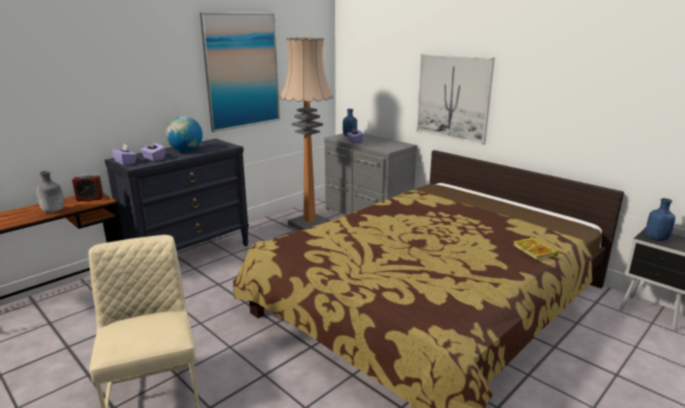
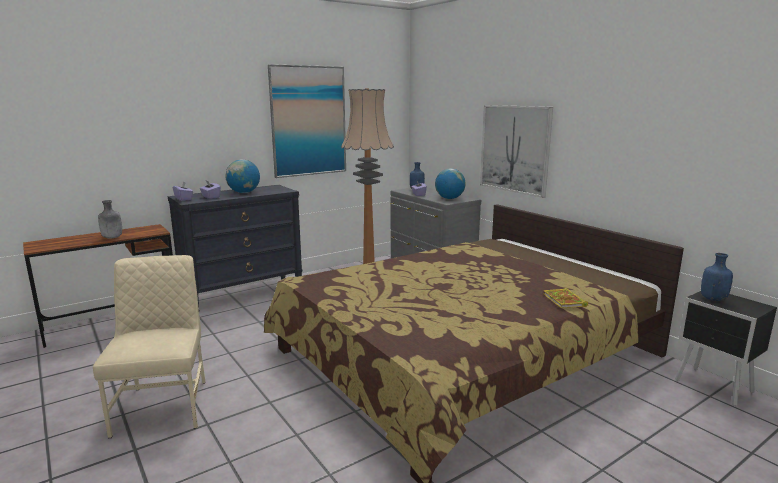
camera: 10 degrees right, 5 degrees down
(90, 199) = (148, 230): alarm clock -> none
(387, 145) = (449, 198): none -> globe

